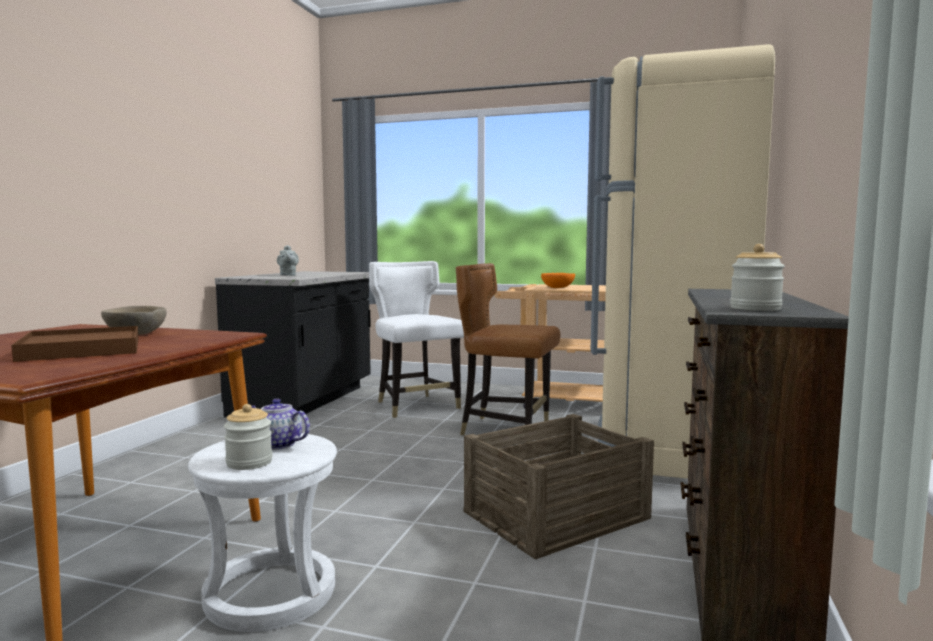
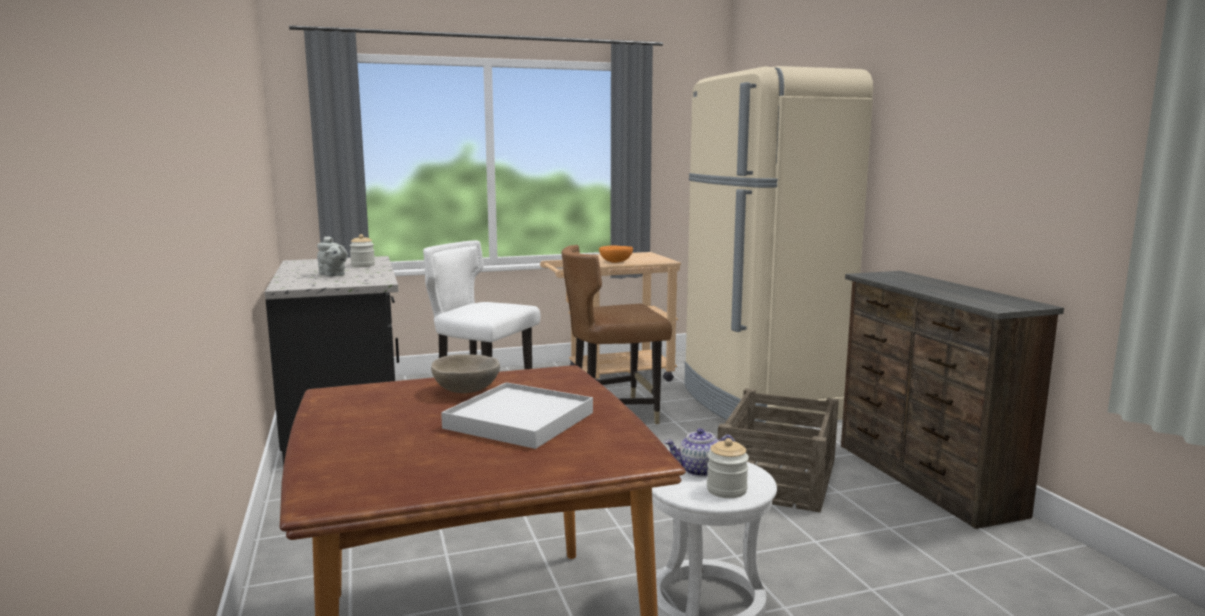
camera: 35 degrees left, 5 degrees up
(82, 349) = (520, 420): brown tray -> white tray
(755, 308) = (994, 302): jar -> jar (363, 265)

